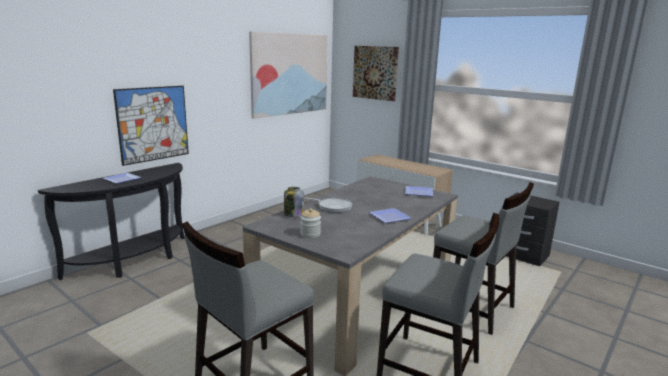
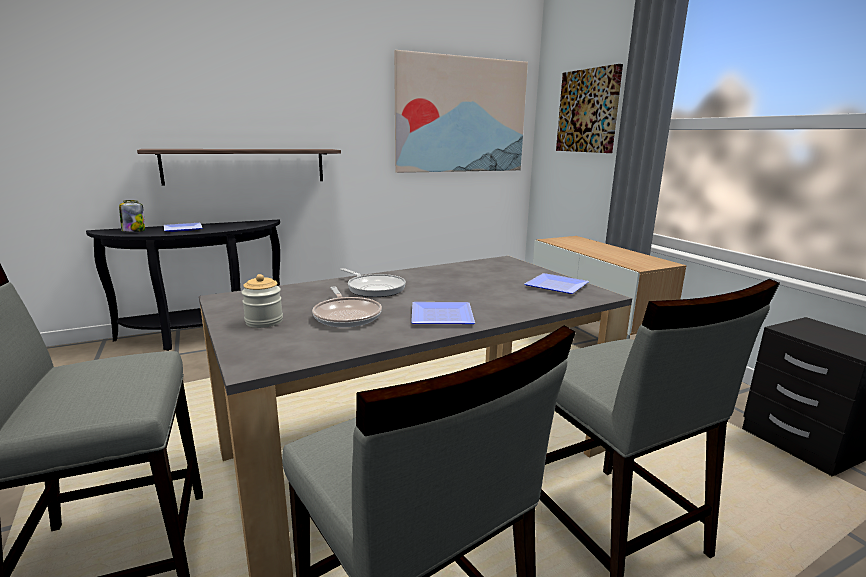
camera: 25 degrees right, 0 degrees up
(153, 124) = (245, 166): picture -> shelf
(293, 215) = (296, 291): jar -> jar (134, 231)
(345, 224) = (347, 316): none -> frying pan

